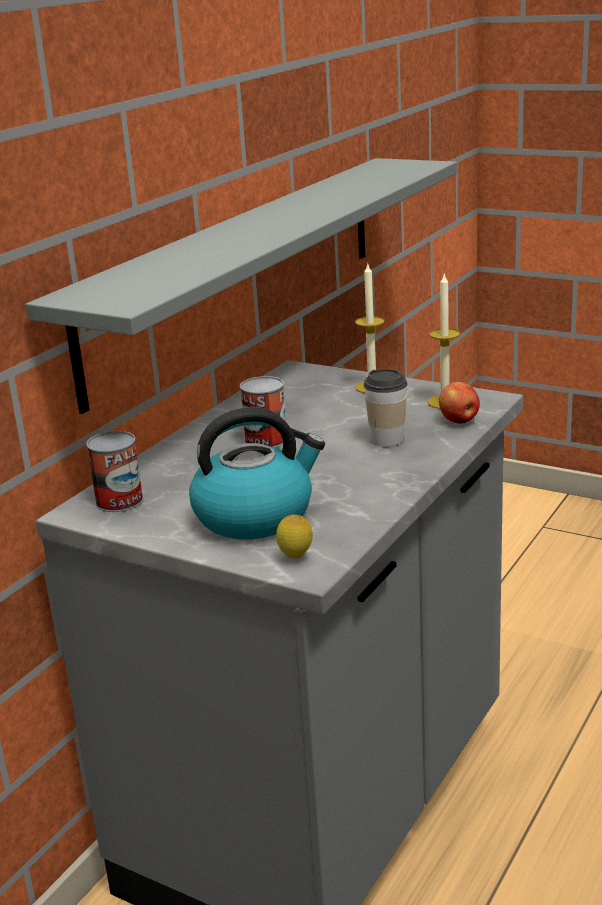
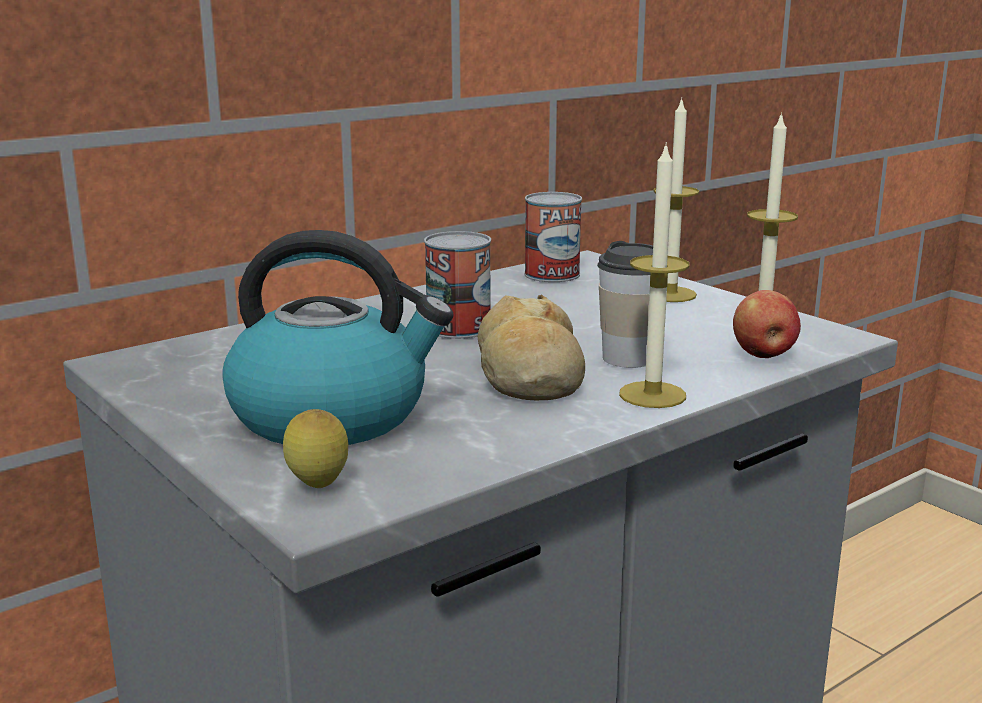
camera: 20 degrees right, 5 degrees down
(119, 501) = (186, 360): can -> can (552, 274)
(241, 269) = (525, 103): grey shelf -> none
(340, 463) = (529, 374): none -> bread
(420, 461) = (652, 395): none -> candle

